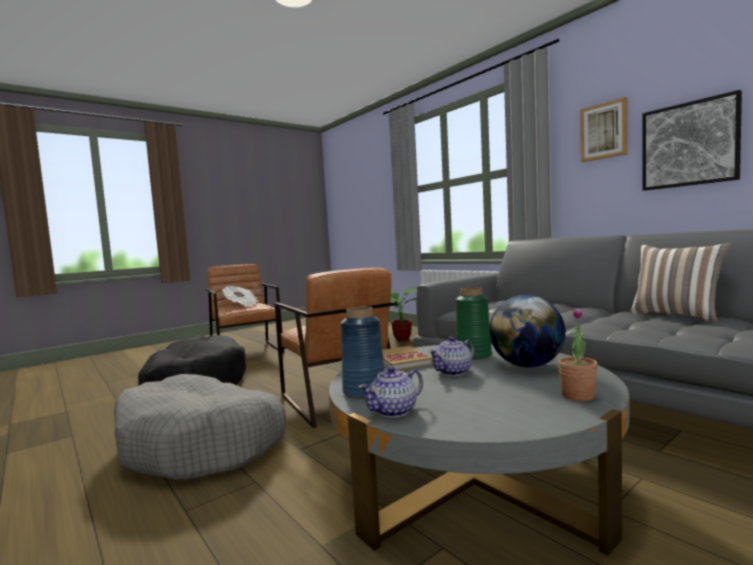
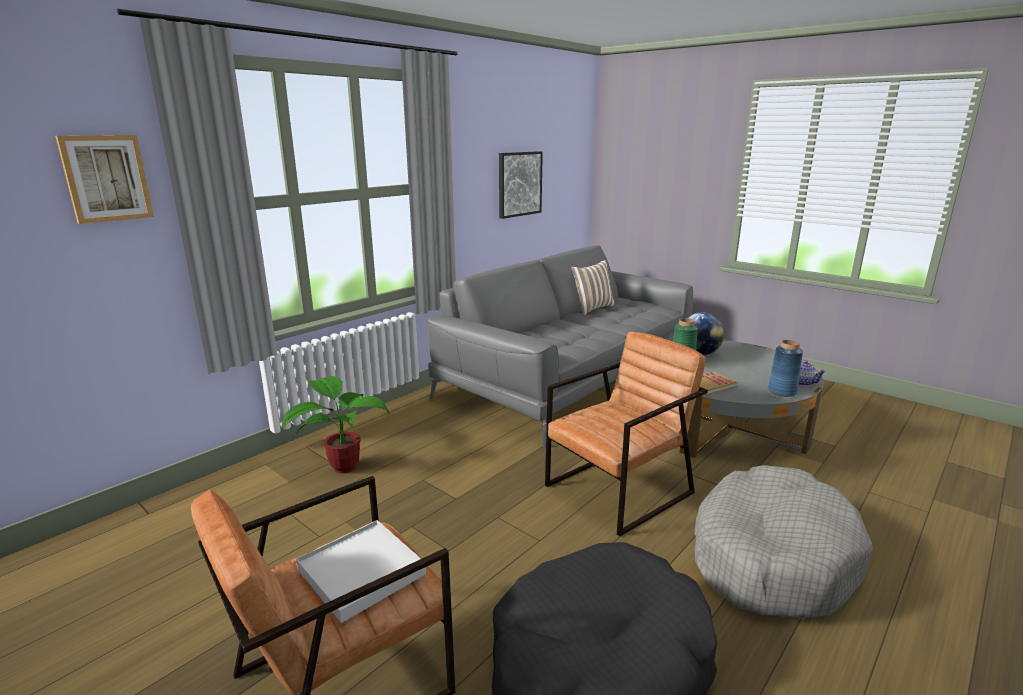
camera: 100 degrees left, 15 degrees up
(241, 305) = (361, 572): newspaper -> white tray
(453, 372) = (725, 370): teapot -> none
(578, 396) = (743, 348): potted plant -> none
(604, 131) = (475, 161): picture -> picture (106, 178)

